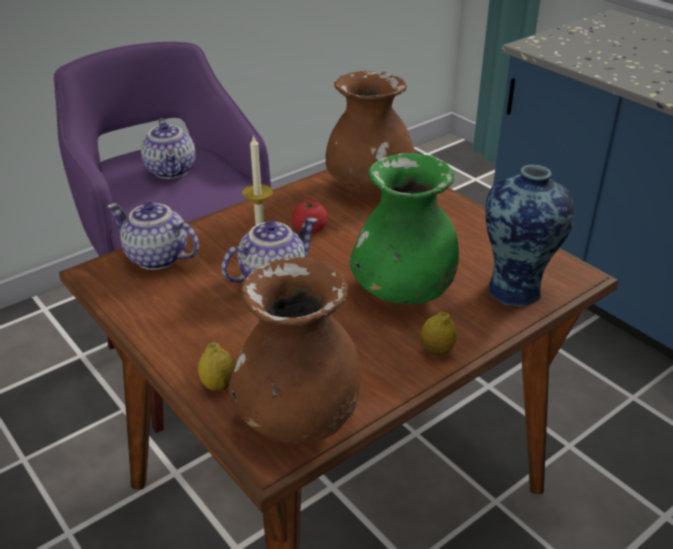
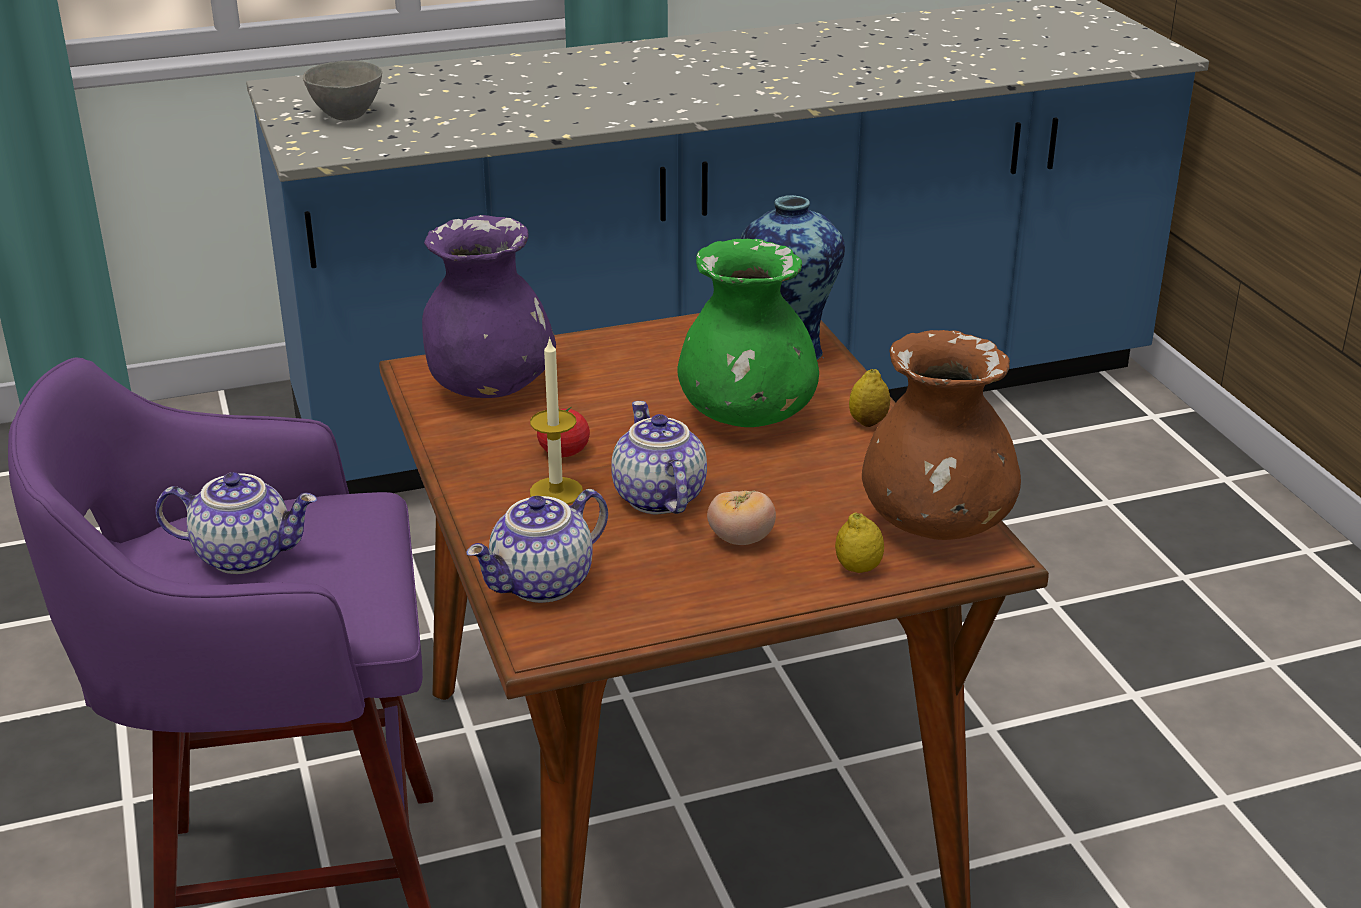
camera: 70 degrees left, 5 degrees down
(236, 322) = (741, 539): none -> tomato
(370, 187) = (489, 387): brown vase -> purple vase
(598, 41) = (347, 116): none -> grey bowl

